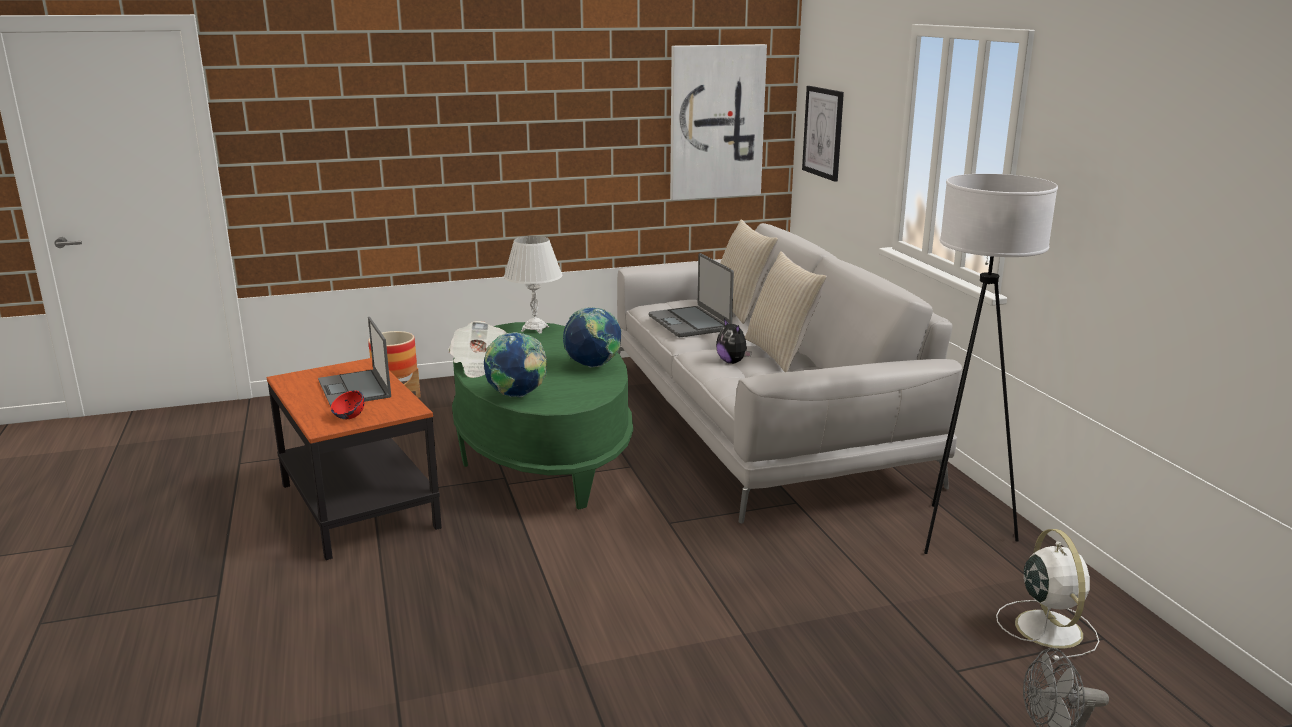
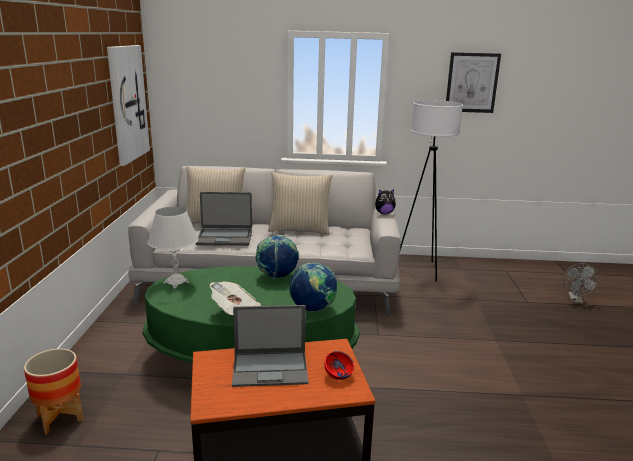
camera: 70 degrees left, 0 degrees up
(732, 362) = (300, 242): plush toy -> plush toy (384, 213)
(823, 132) = (192, 101): picture -> picture (472, 82)
(1047, 627) = (498, 277): white fan -> none

